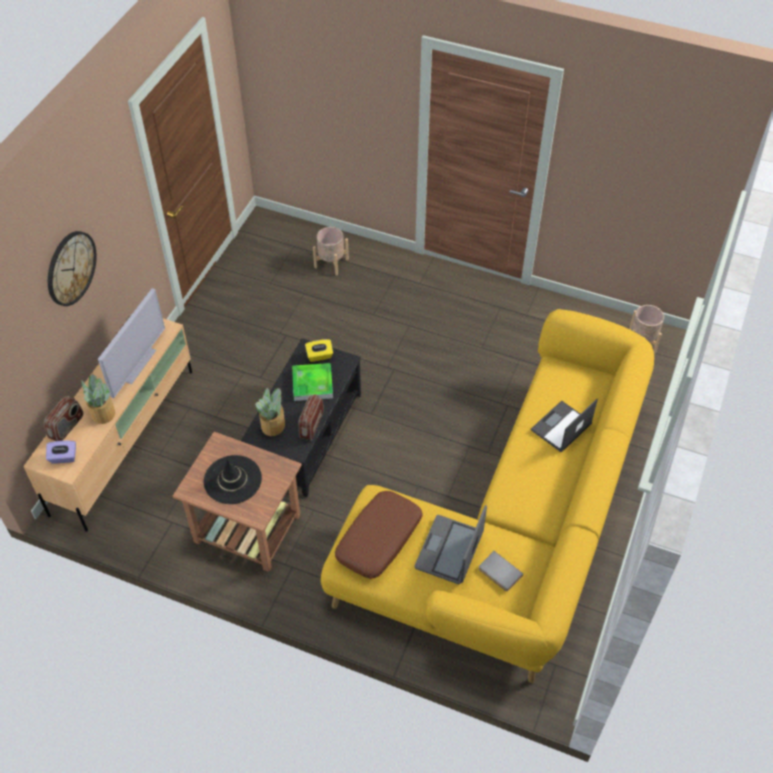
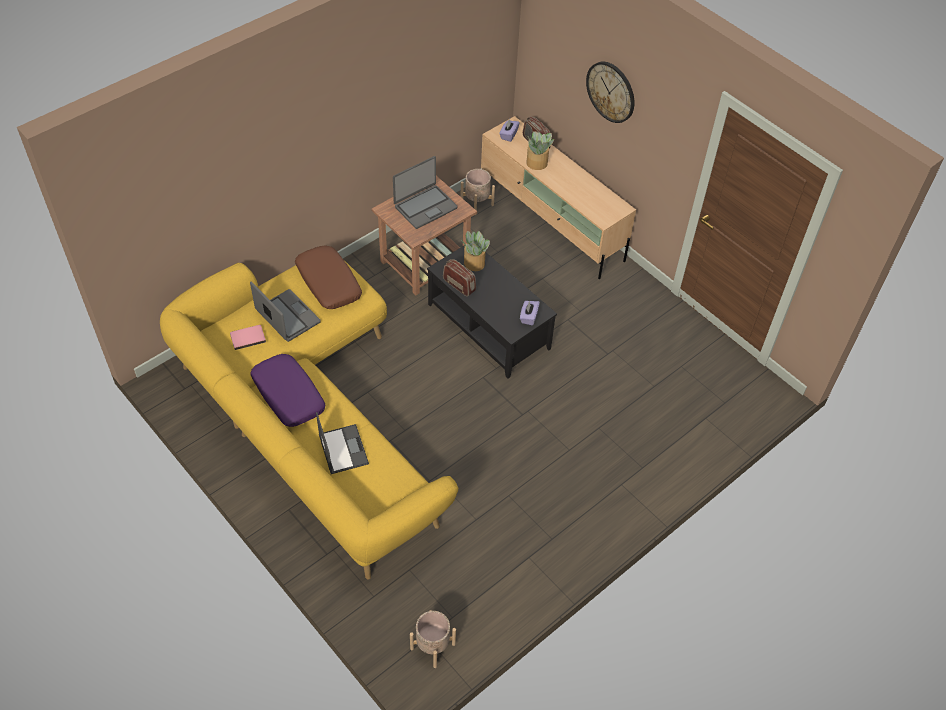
camera: 115 degrees right, 0 degrees up
(136, 364) = (575, 193): television -> none
(232, 480) = (425, 207): black hat -> laptop
(312, 384) = (501, 301): tray -> none
(319, 356) = (528, 317): yellow tissue box -> purple tissue box
(331, 263) = (686, 423): beige planter -> beige planter (477, 203)
(499, 573) = (247, 337): grey book -> pink book
(538, 500) = (288, 395): none -> purple pillow

